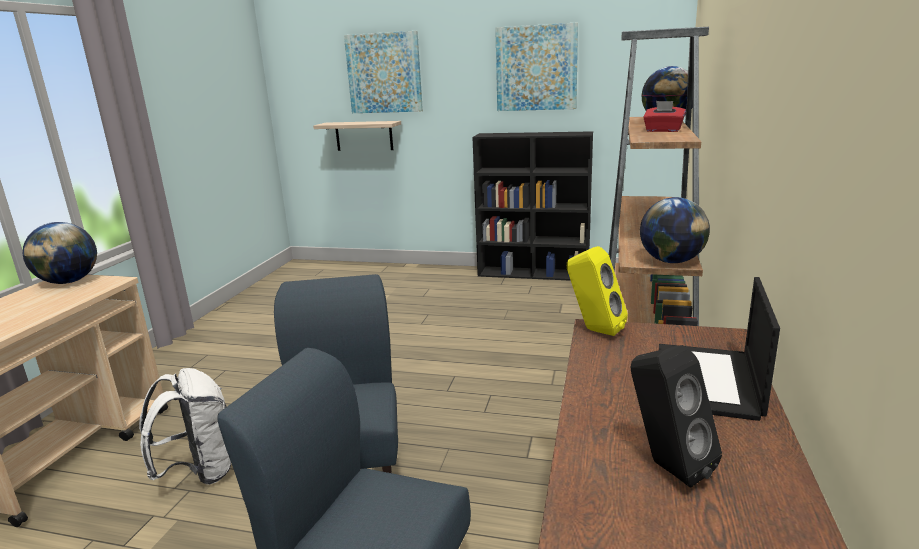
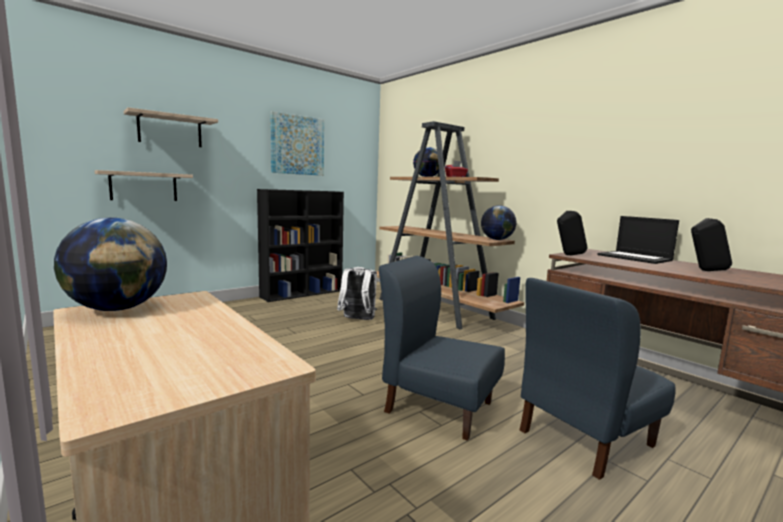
camera: 55 degrees left, 10 degrees down
(200, 472) = (365, 471): white backpack -> white backpack (357, 320)
(384, 73) = (170, 130): picture -> shelf
(594, 330) = (568, 255): yellow speaker -> black speaker

